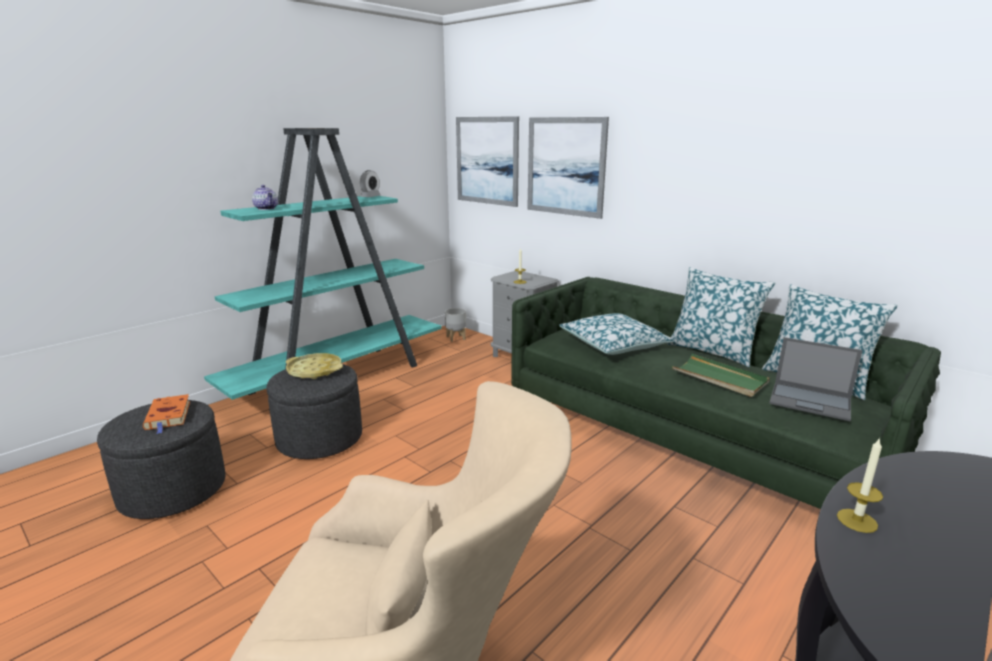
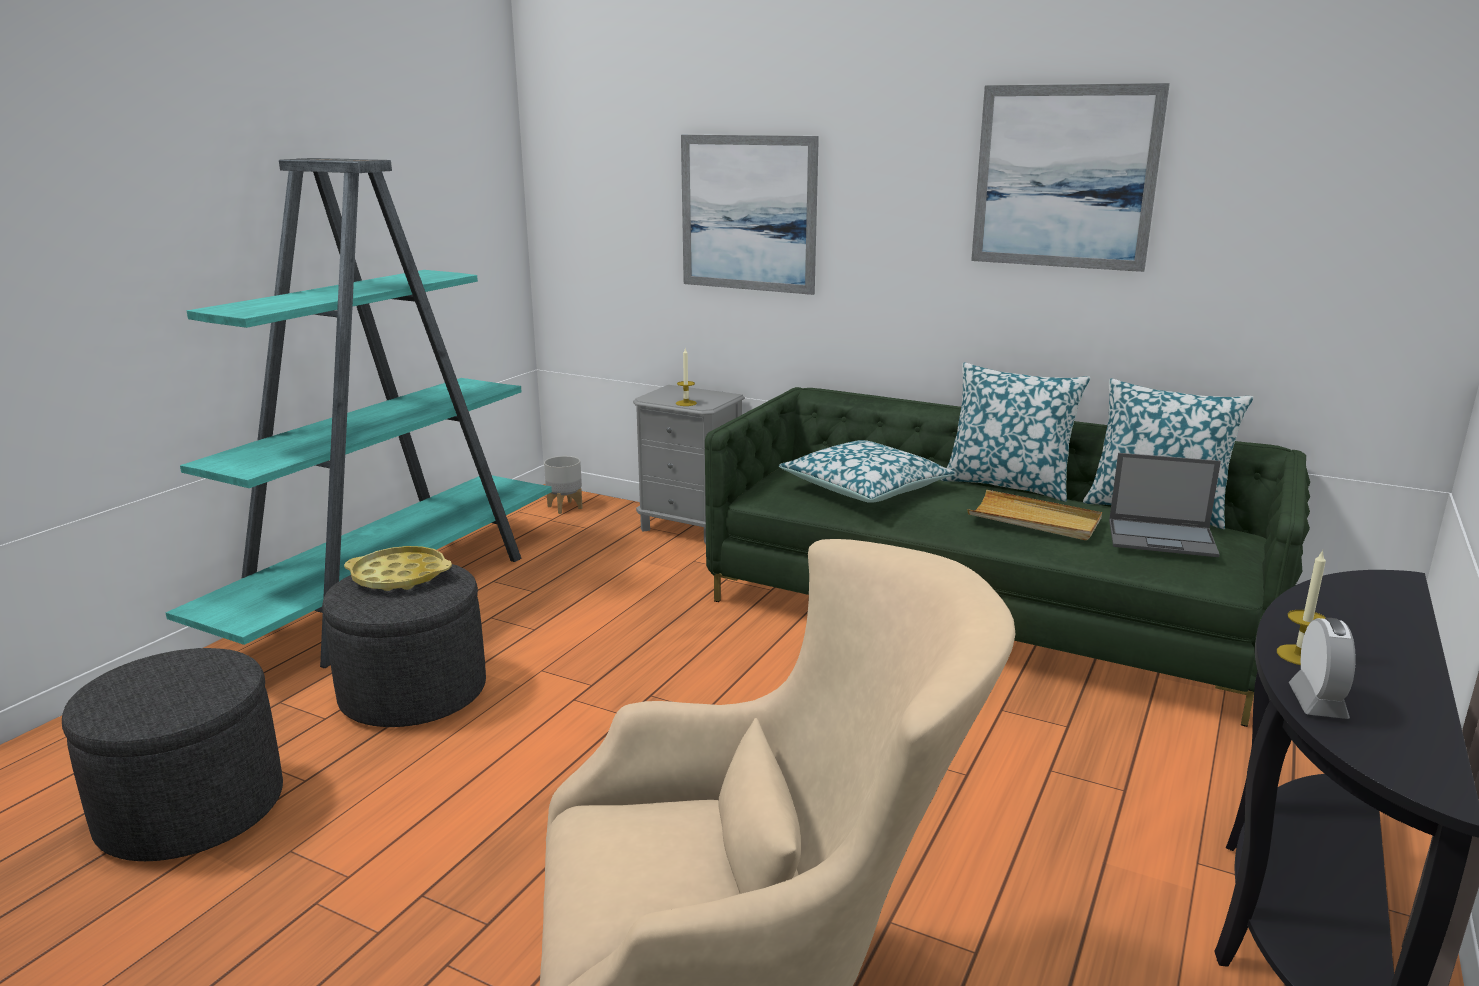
camera: 15 degrees left, 0 degrees up
(168, 416) = (184, 677): orange book -> none
(266, 208) = (270, 303): teapot -> none
(370, 197) = (427, 273): alarm clock -> alarm clock (1317, 702)
(487, 161) = (604, 205): picture -> picture (1064, 177)
(719, 378) = (1034, 520): green tray -> beige tray

